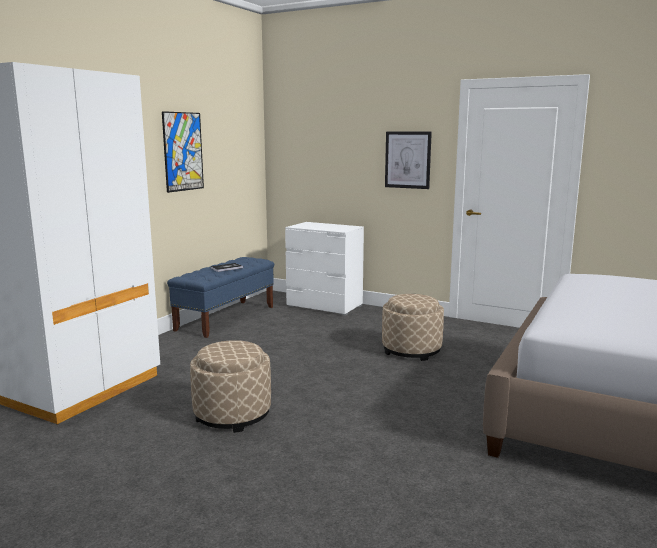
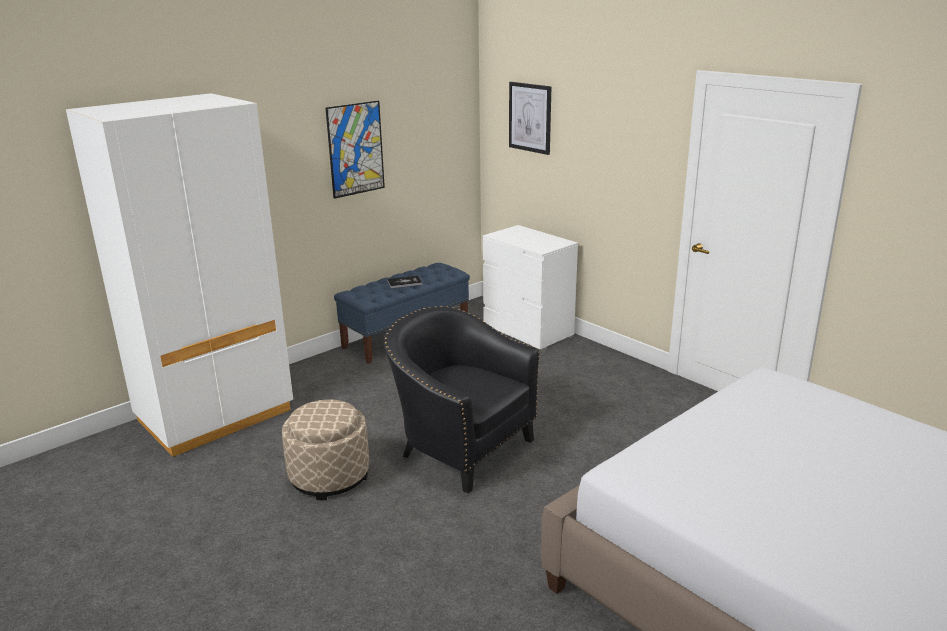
camera: 20 degrees right, 10 degrees up
(333, 380) = (459, 448): none -> black armchair
(408, 160) = (631, 167): picture -> picture (530, 117)
(411, 350) = (579, 419): beige ottoman -> none

